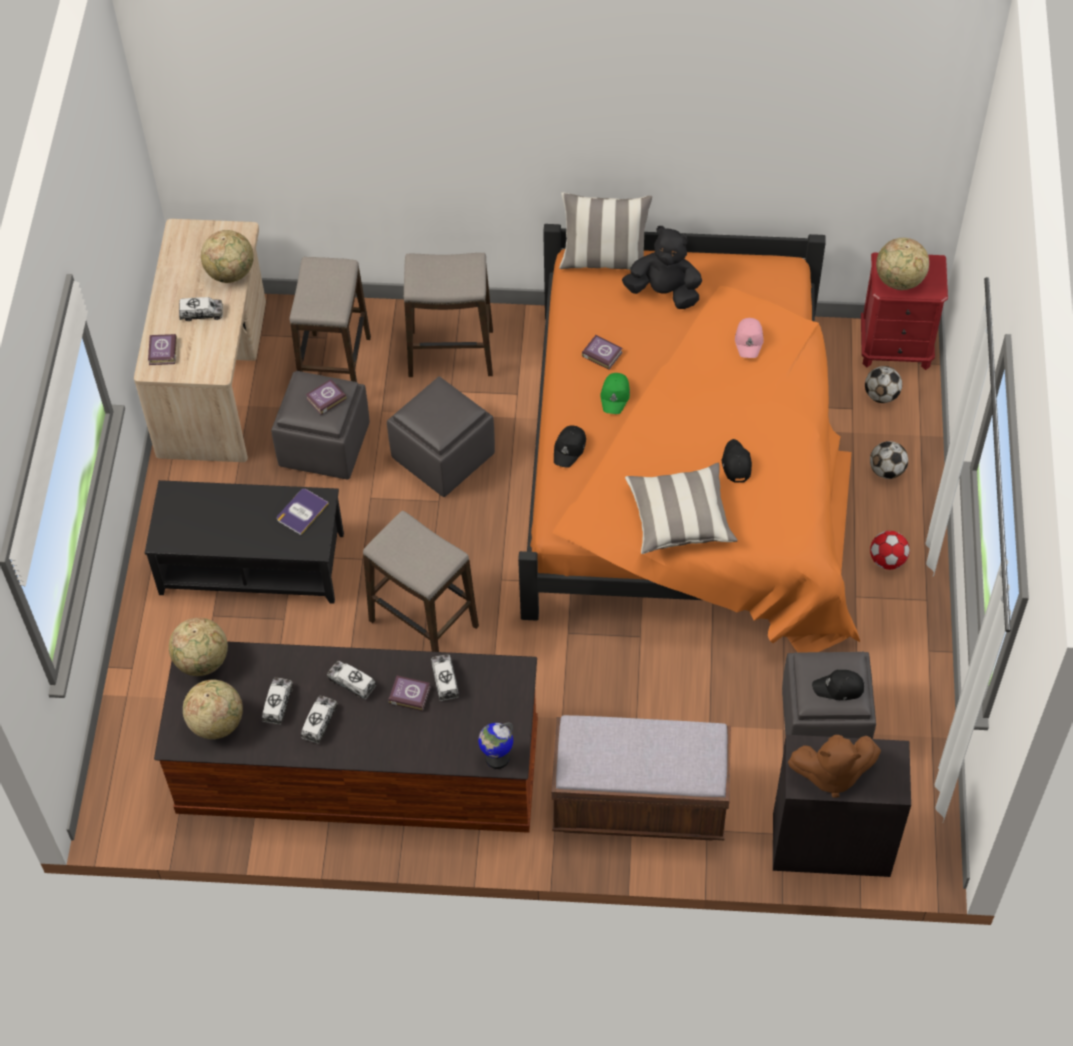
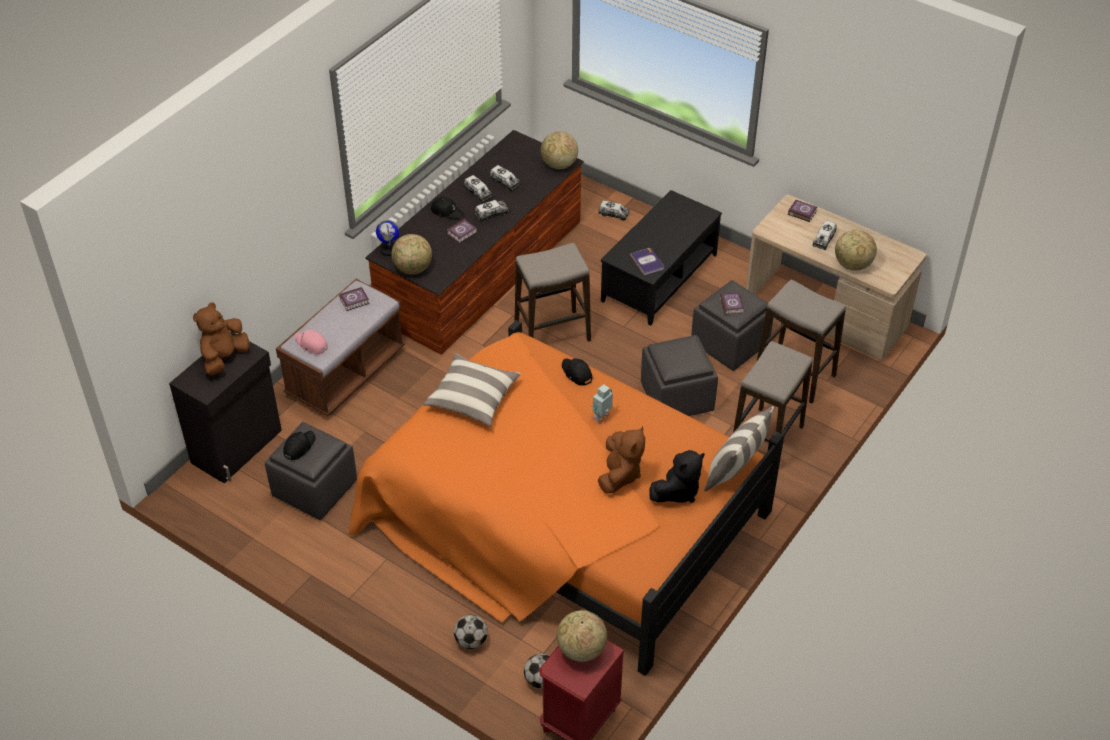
camera: 120 degrees right, 10 degrees down
(217, 722) = (514, 157): globe -> globe (413, 269)
(445, 680) = (458, 250): toy truck -> toy truck (613, 214)
(601, 353) = (646, 428): book -> book (355, 301)
(615, 396) = (602, 417): green cap -> toy robot
(681, 344) = (619, 474): none -> brown plush toy
(736, 463) = (490, 448): black cap -> black cap (447, 211)
(749, 340) = (591, 513): pink cap -> pink cap (311, 344)
(887, 560) = (398, 594): football -> none

